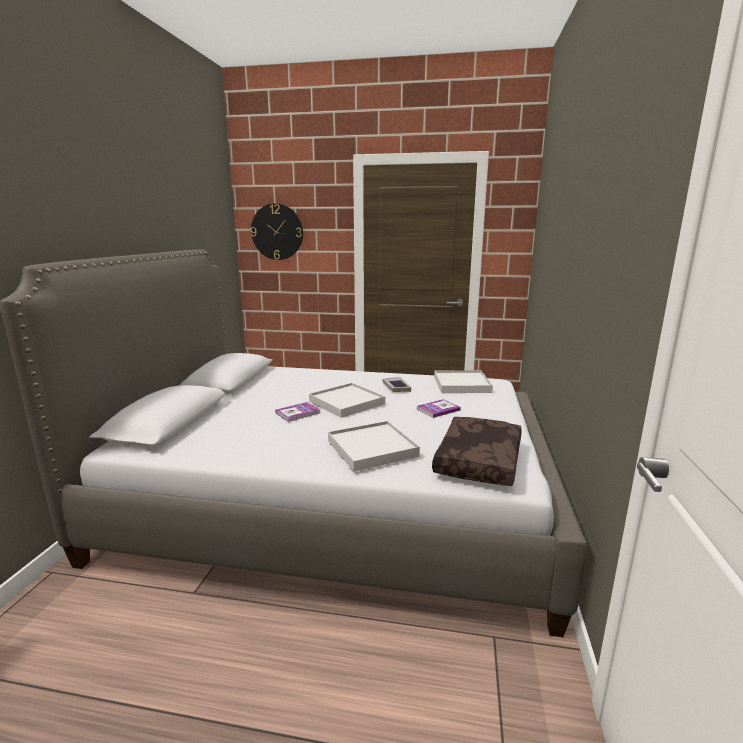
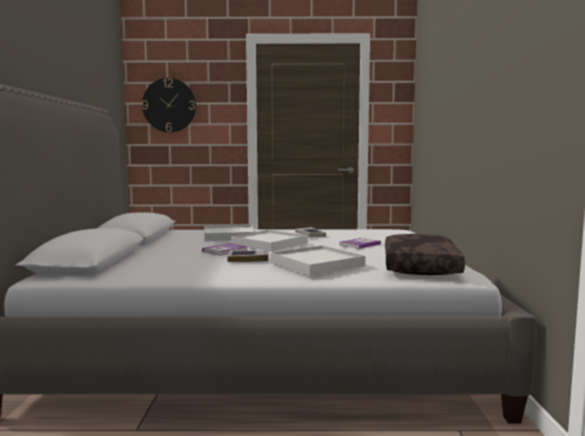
camera: 10 degrees left, 10 degrees down
(311, 431) = (248, 259): none -> book
(462, 384) = (370, 232): white tray -> white tray (229, 236)

